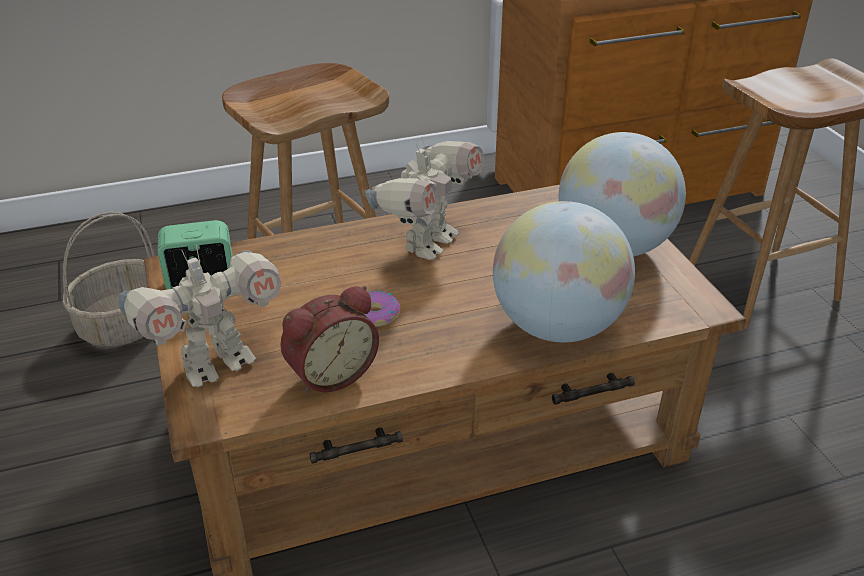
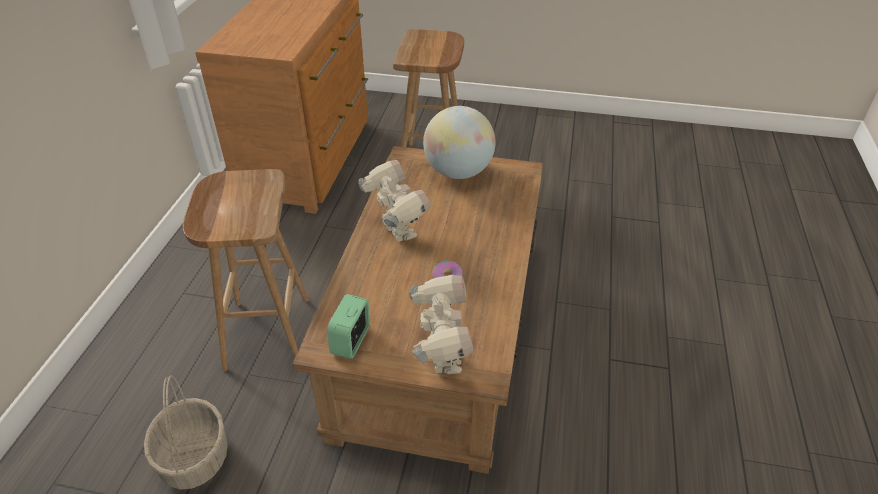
camera: 60 degrees left, 5 degrees up
(330, 373) = (485, 312): alarm clock -> none
(557, 326) = (507, 218): globe -> none

